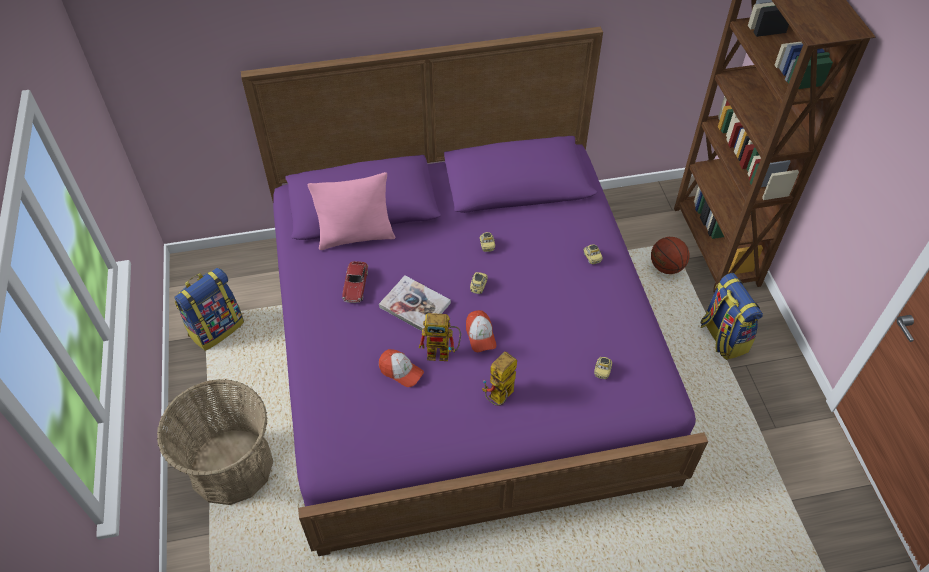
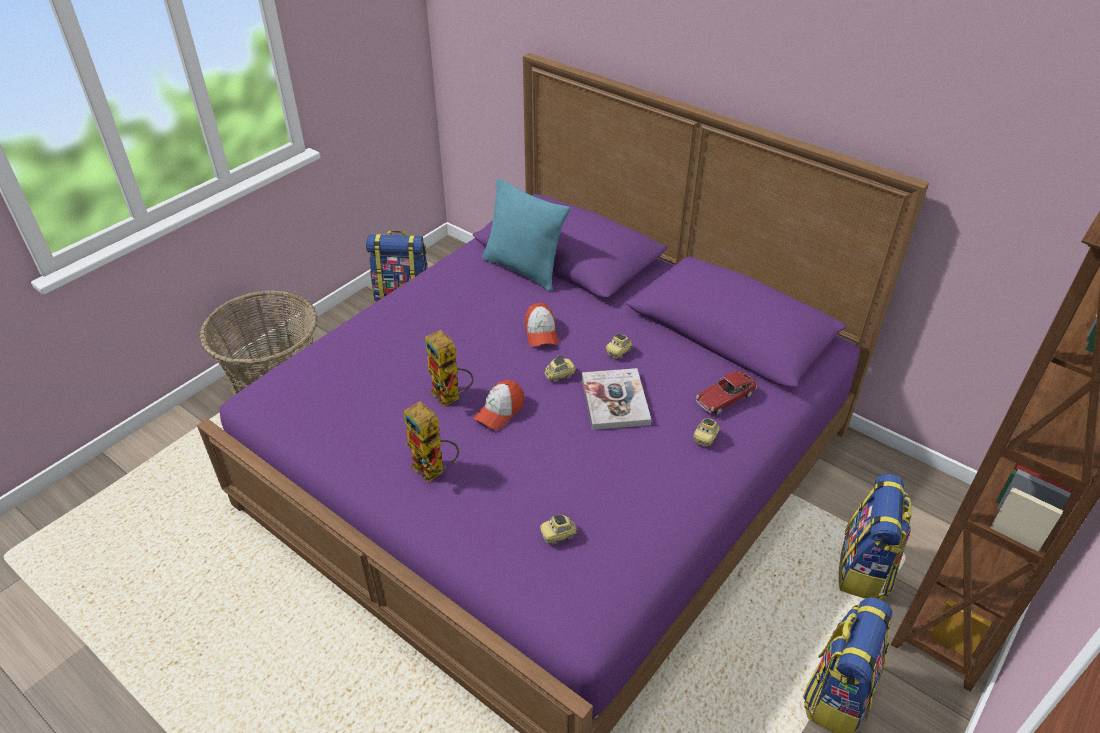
camera: 50 degrees right, 10 degrees down
(356, 236) = (523, 269): pink pillow -> turquoise pillow
(356, 286) = (467, 300): toy car -> toy car (725, 398)
(401, 371) = (399, 383): cap -> cap (541, 333)
(415, 305) = (487, 347): book -> book (615, 400)
(499, 399) = (434, 471): toy robot -> toy robot turned 135 degrees counterclockwise
(666, 267) = (864, 570): basketball -> backpack

